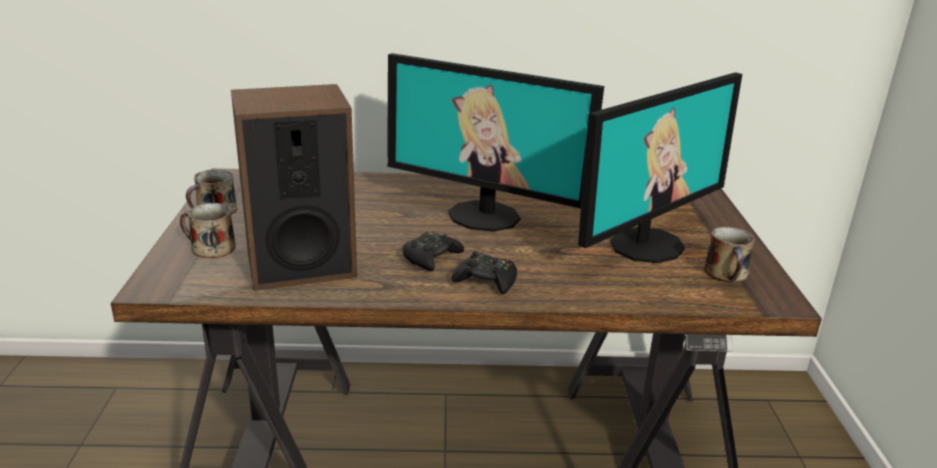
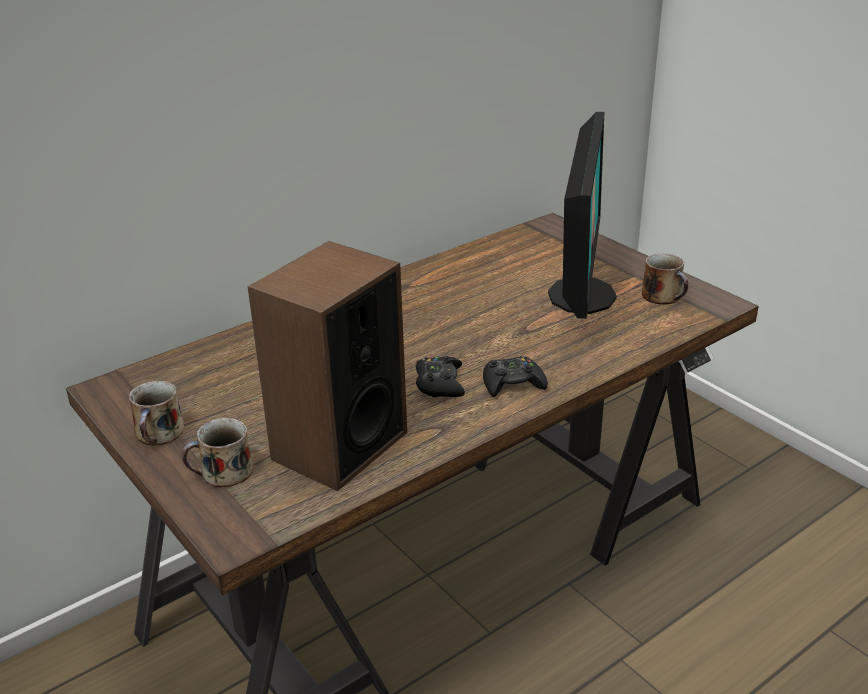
camera: 35 degrees left, 5 degrees up
(485, 215) = (423, 322): monitor -> none

